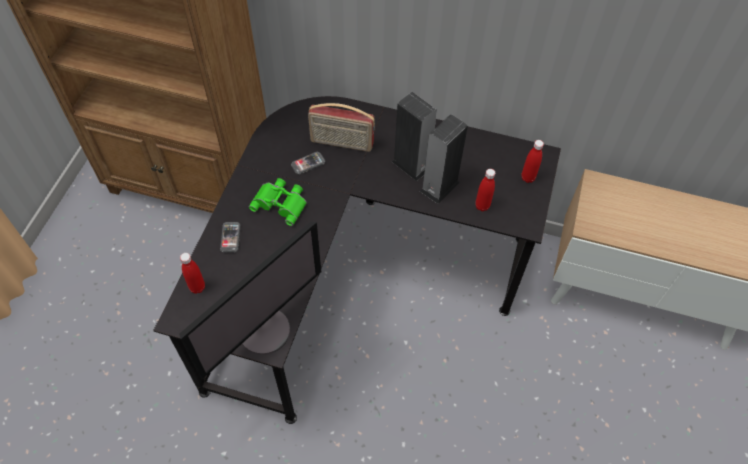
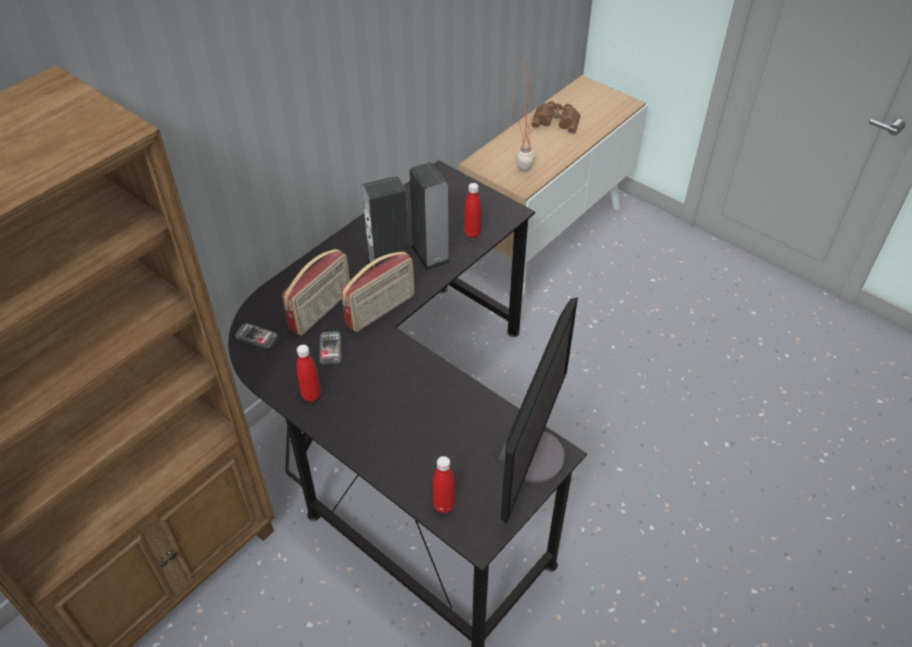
camera: 65 degrees left, 10 degrees down
(230, 237) = (391, 452): phone -> phone (256, 337)
(263, 329) = (531, 455): monitor -> monitor turned 45 degrees clockwise
(281, 203) = (370, 389): green binoculars -> none
(361, 178) = (381, 311): none -> radio
(528, 178) = (459, 192): red bottle -> red bottle (311, 395)
(616, 216) = (521, 165): none -> potted plant
(706, 222) = (556, 120): none -> brown binoculars

